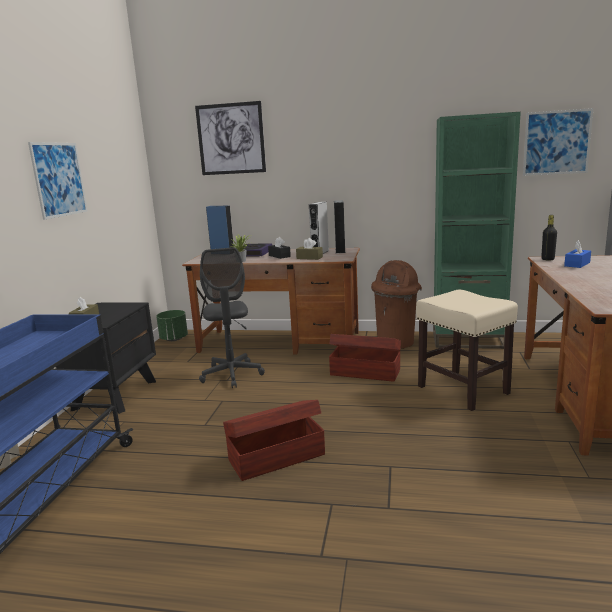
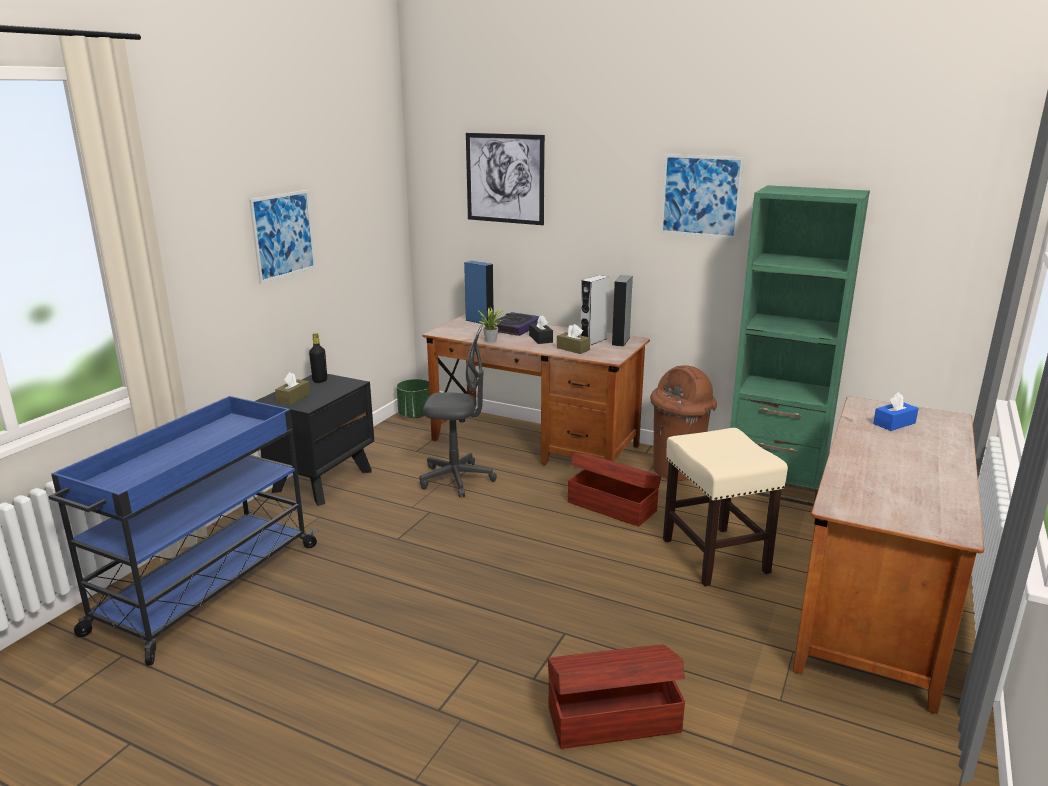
camera: 15 degrees right, 5 degrees up
(232, 375) = (456, 479): grey office chair -> grey office chair turned 90 degrees counterclockwise
(275, 456) = (451, 593): brown storage box -> brown storage box (612, 718)
(547, 259) = (867, 406): black bottle -> black bottle (320, 380)
(556, 142) = (934, 236): picture -> picture (700, 196)

